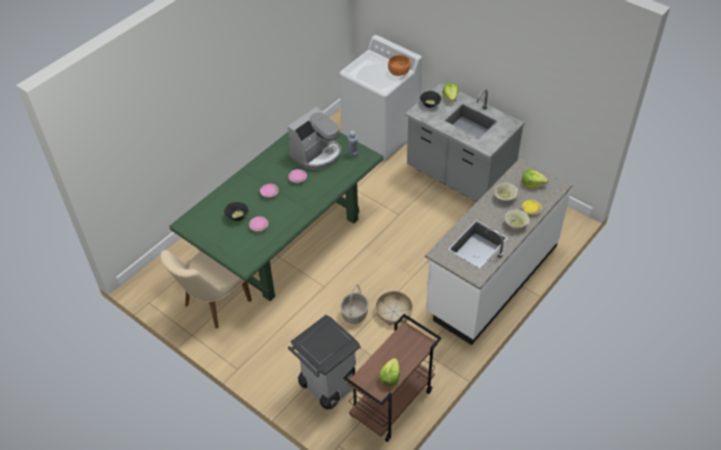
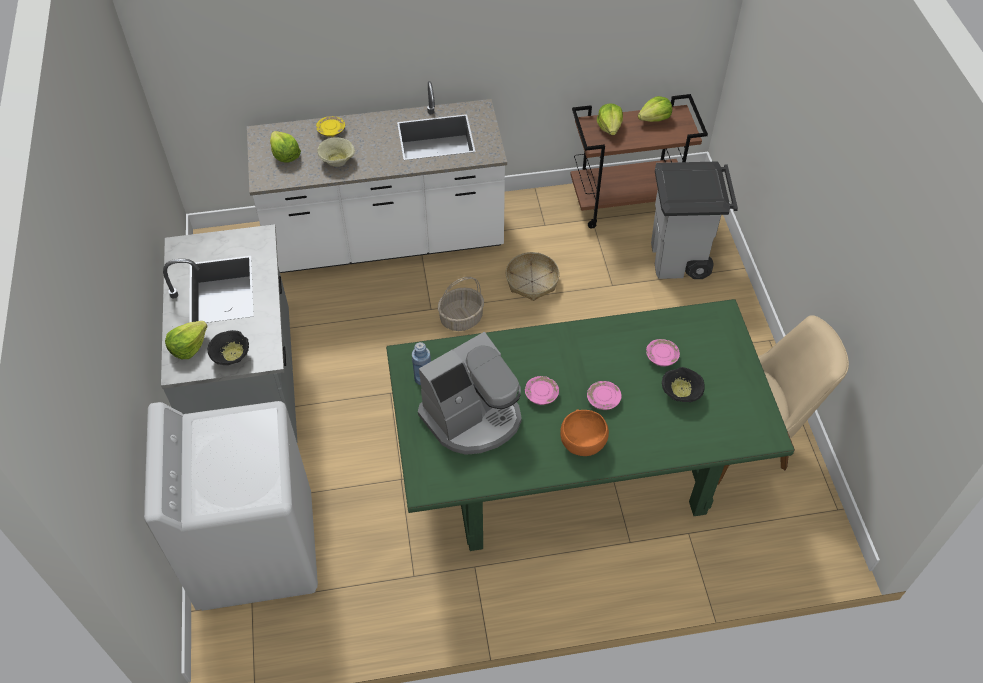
camera: 140 degrees left, 5 degrees up
(317, 154) = (473, 417): coffee machine -> coffee machine turned 150 degrees clockwise
(354, 314) = (578, 308): basket -> basket (461, 318)
(398, 72) = (206, 428): orange bowl -> orange bowl (583, 442)
(410, 350) = (610, 127): none -> lettuce
(516, 224) = (369, 127): beige bowl -> none

